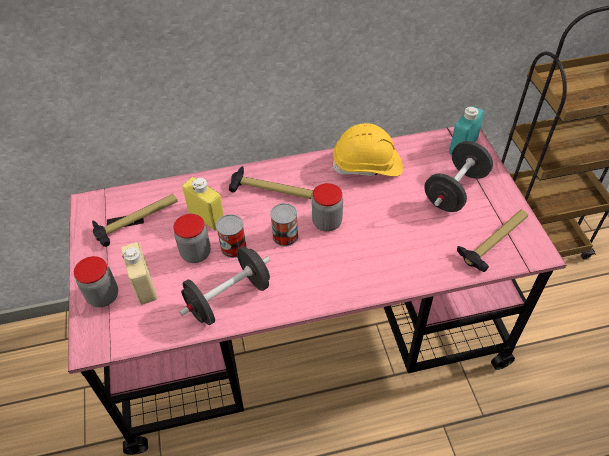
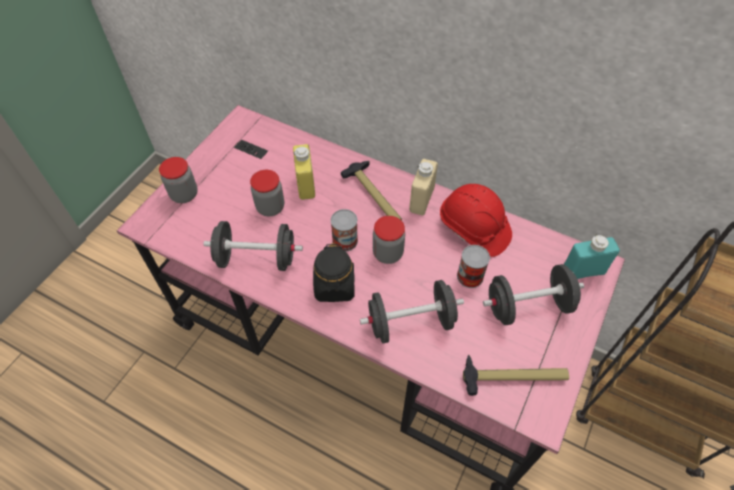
camera: 40 degrees right, 5 degrees up
(137, 220) = (258, 153): hammer -> none
(144, 286) = (214, 206): beige bottle -> beige bottle (421, 200)
(233, 247) = (299, 222): can -> can (470, 276)
(314, 273) = (334, 286): none -> black jar
(367, 166) = (473, 229): yellow hard hat -> red hard hat
(395, 257) = (410, 322): none -> black dumbbell

